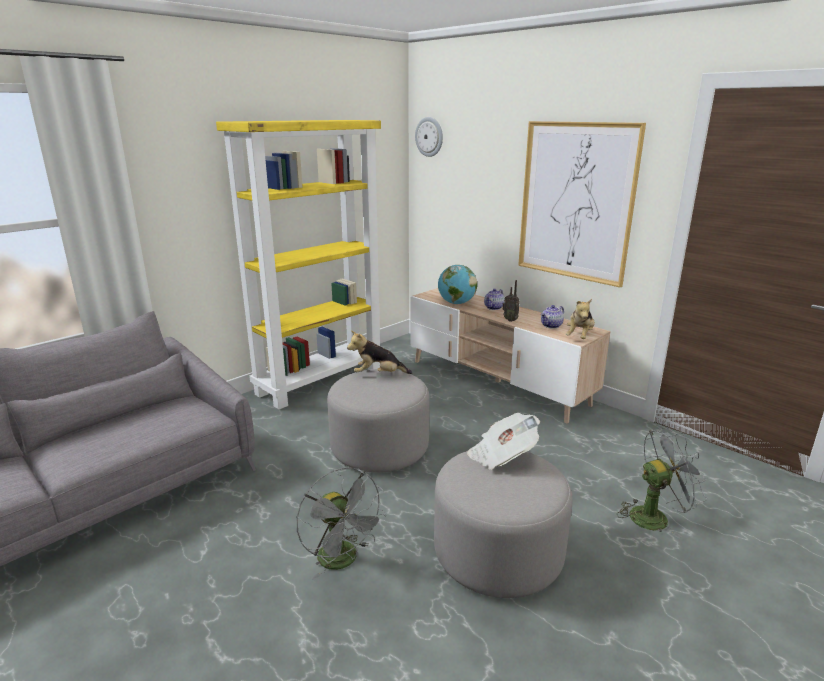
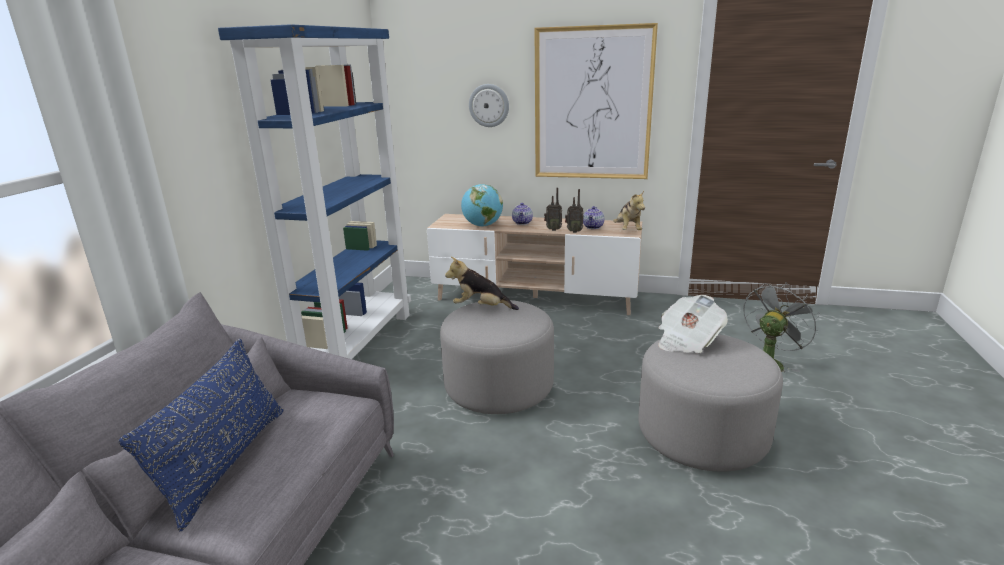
camera: 30 degrees left, 0 degrees up
(105, 429) = (226, 462): none -> blue pillow
(320, 380) = (357, 344): yellow bookcase -> blue bookcase
(343, 561) = (589, 499): grey fan -> none
(378, 374) = (481, 308): plush toy -> plush toy turned 45 degrees clockwise
(429, 137) = (406, 52): wall clock -> wall clock (489, 105)
(526, 326) = (574, 231): none -> radio

